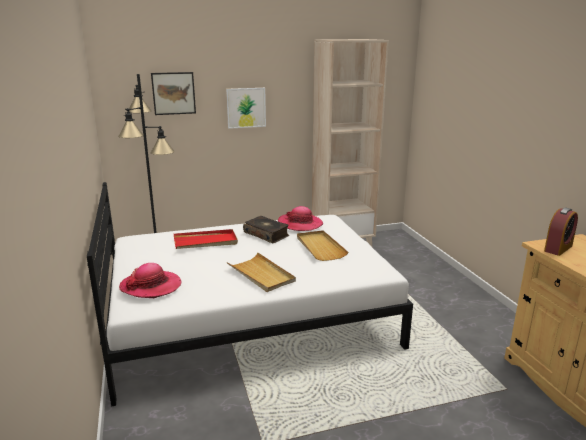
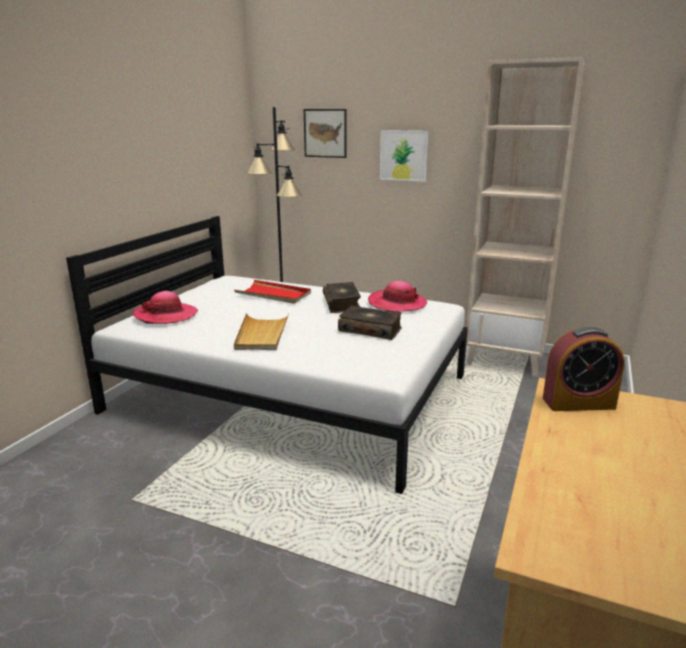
camera: 40 degrees right, 0 degrees up
(320, 247) = (370, 330): beige tray -> book

